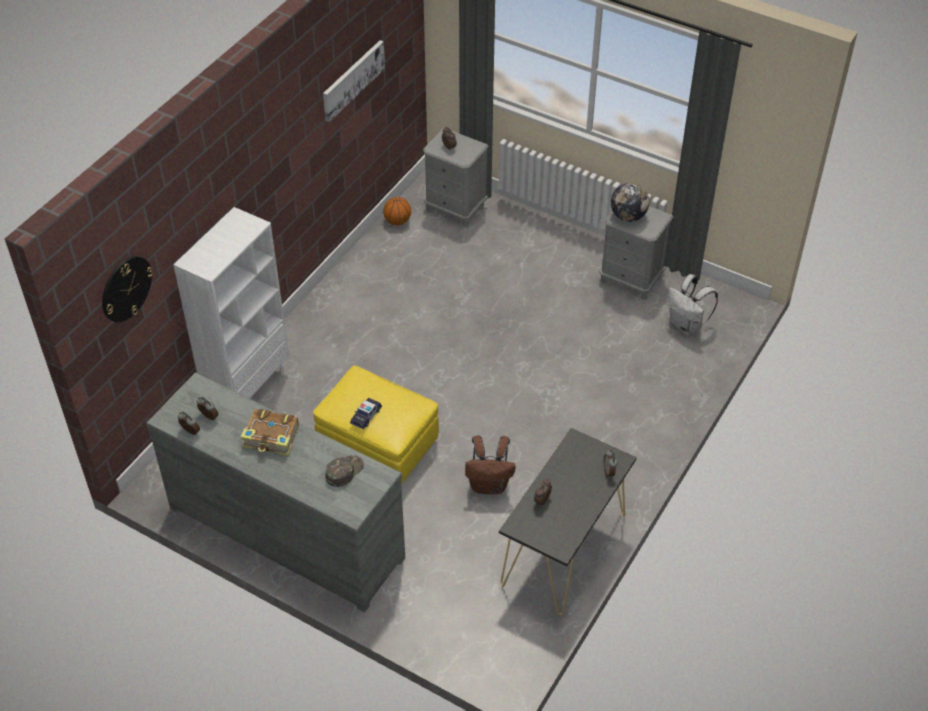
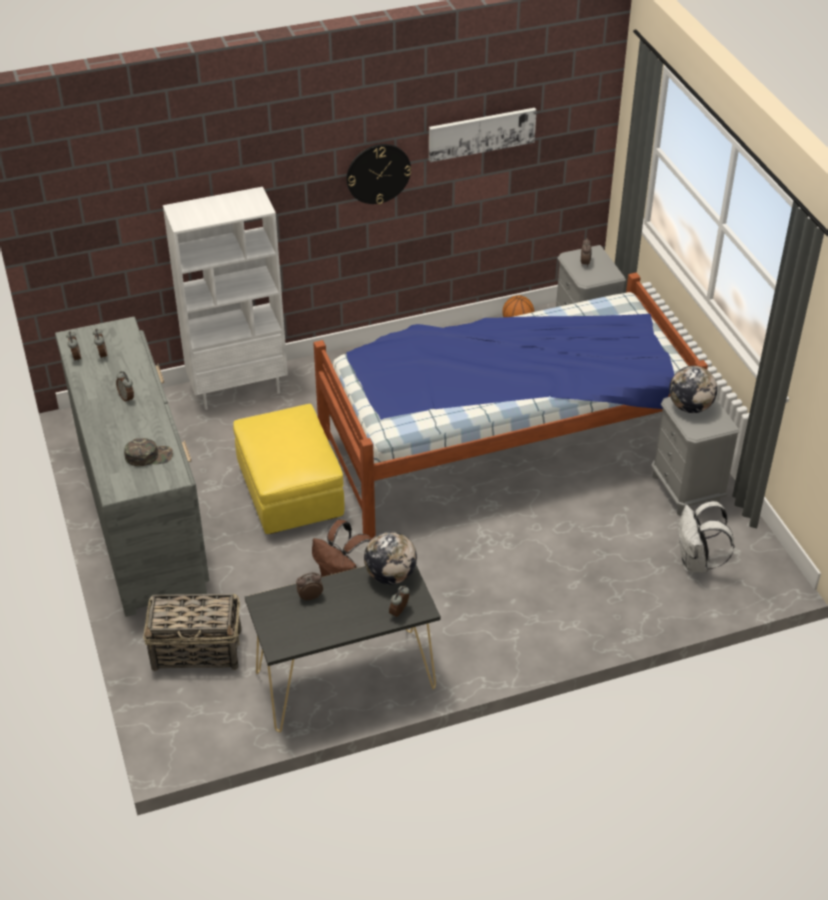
camera: 40 degrees right, 5 degrees down
(126, 288) = (96, 199): wall clock -> wall clock (378, 173)
(272, 438) = (127, 398): book -> alarm clock
(366, 416) = (269, 447): toy car -> none
(443, 599) = (198, 650): none -> basket
(485, 319) = (502, 446): none -> bed
(575, 451) = (390, 575): none -> globe

